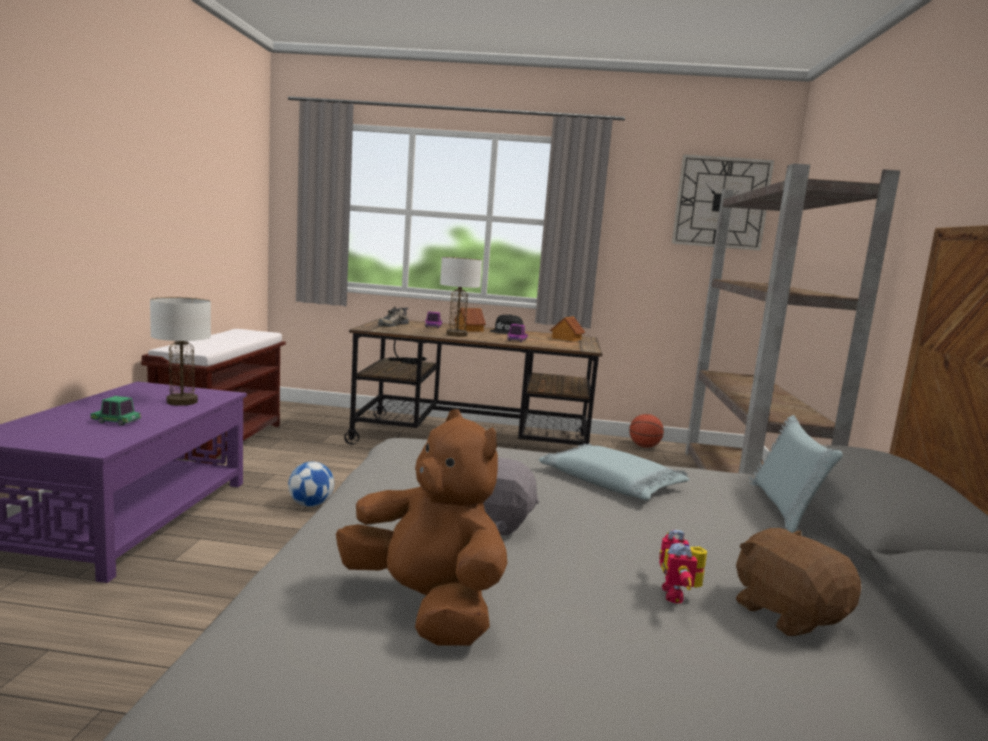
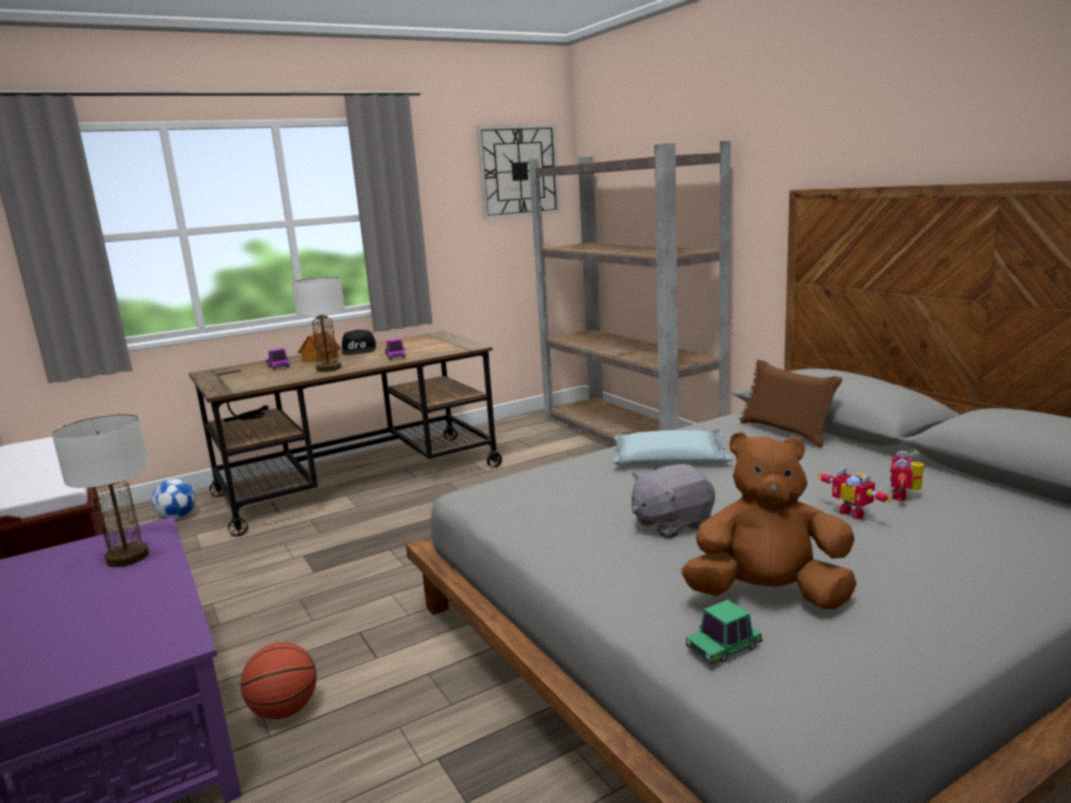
camera: 35 degrees left, 5 degrees up
(116, 421) = (112, 612): toy car -> toy car (724, 648)
(311, 504) = (311, 611): football -> football (178, 517)
(392, 324) = (231, 377): shoe -> none
(566, 339) = (427, 341): toy house -> none
(644, 446) = (508, 426): basketball -> basketball (285, 710)
(784, 508) = (786, 432): blue pillow -> brown pillow
(787, 614) = (904, 496): brown plush toy -> toy robot

